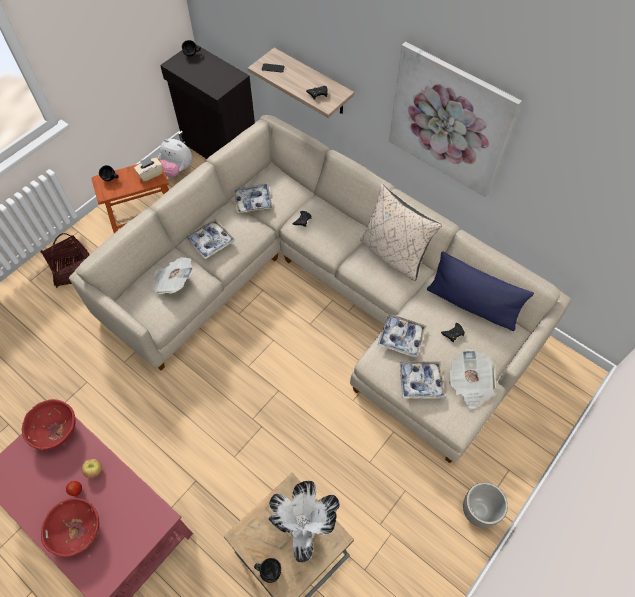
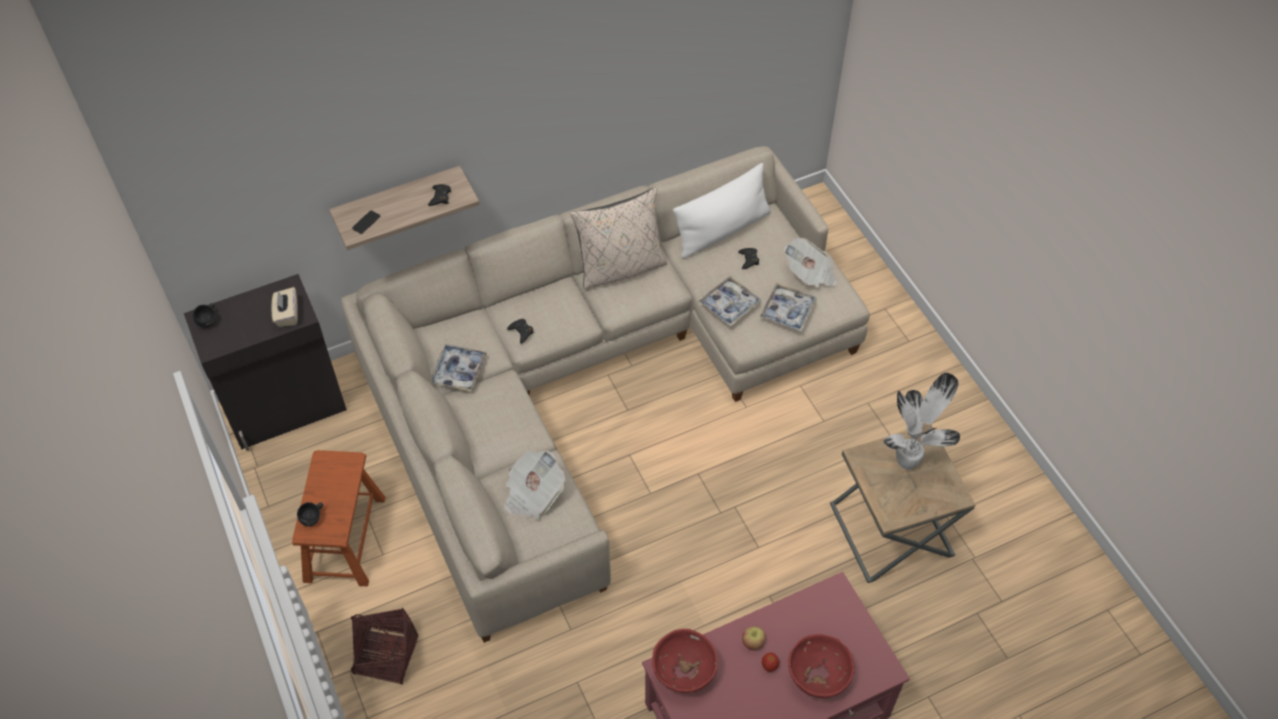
camera: 65 degrees left, 5 degrees down
(150, 174) = (337, 468): beige tissue box -> beige tissue box (287, 315)
(177, 170) = (287, 472): plush toy -> none
(211, 242) = (496, 435): tray -> none
(268, 570) = (933, 504): black mug -> none
(449, 121) = (583, 100): picture -> none
(472, 305) = (722, 230): blue pillow -> white pillow
(479, 511) = (915, 351): planter -> none

